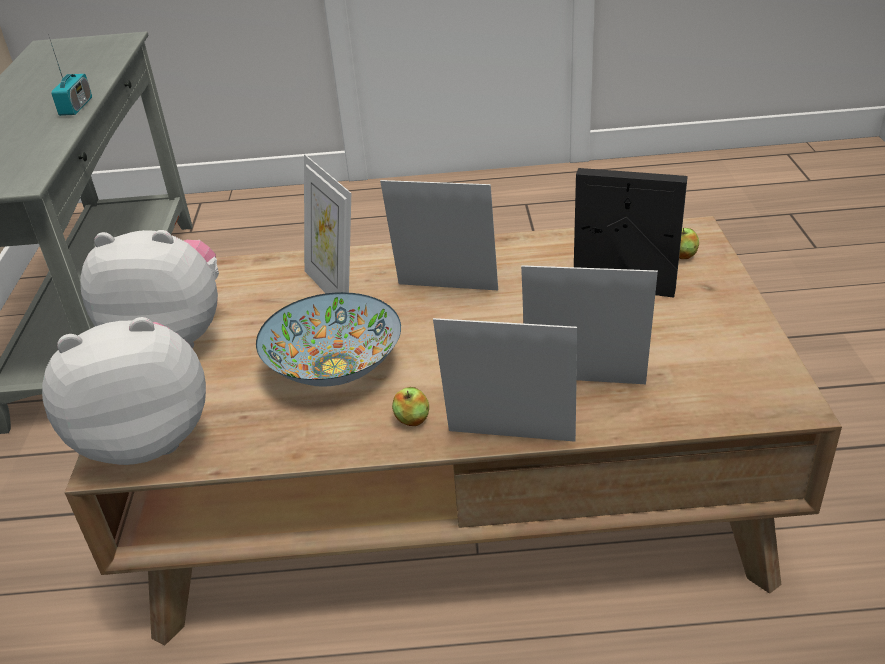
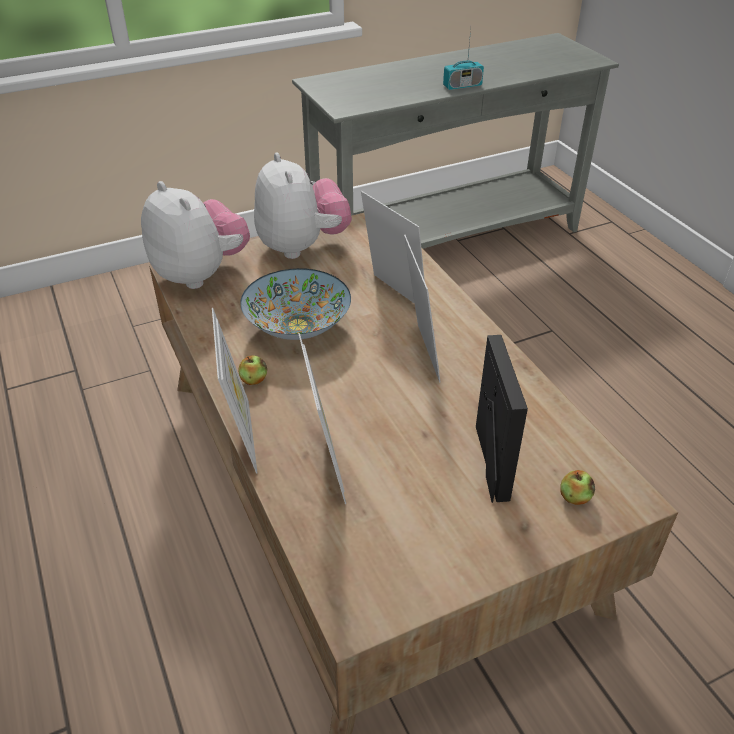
camera: 65 degrees right, 5 degrees up
(334, 289) = (393, 296): picture frame -> picture frame turned 105 degrees clockwise

